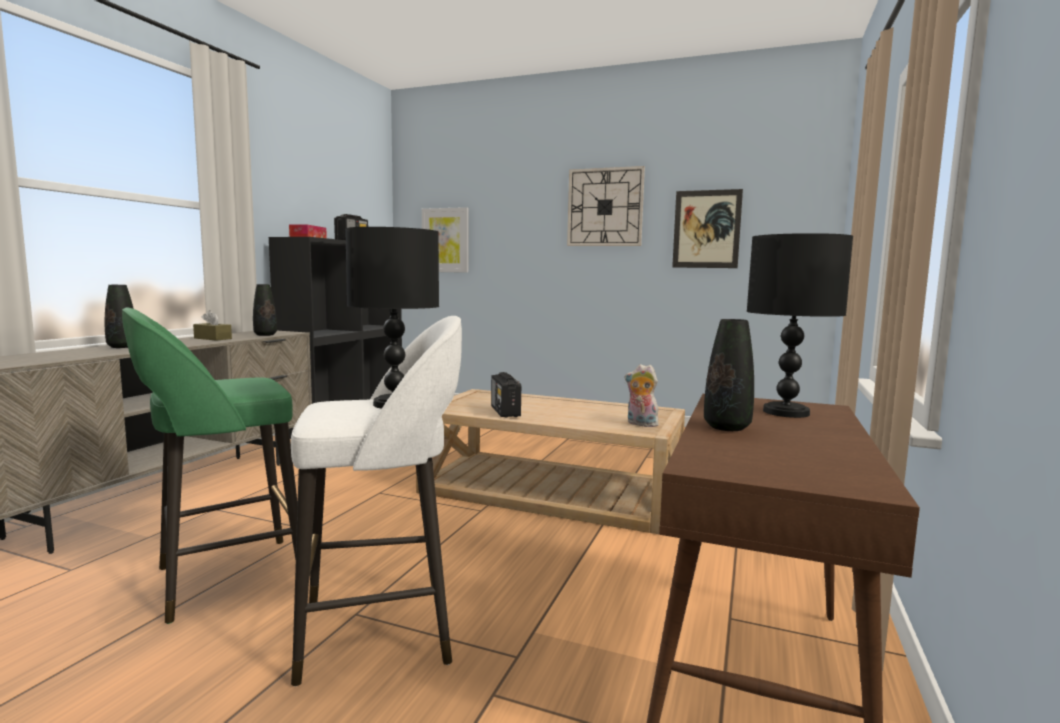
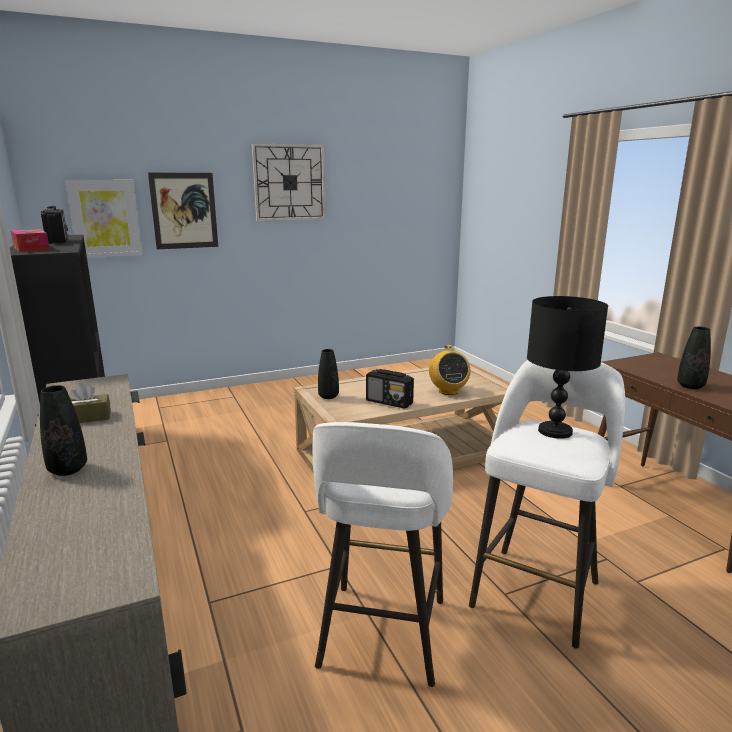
camera: 45 degrees left, 10 degrees up
(225, 578) = (381, 636): green stool -> white stool
(265, 335) = (108, 392): black vase -> black vase (328, 396)
(587, 420) = (448, 391): none -> radio
(640, 424) = (479, 384): plush toy -> none
(706, 229) = (375, 203): picture -> picture (184, 211)
(786, 412) = (665, 366): black table lamp -> none

